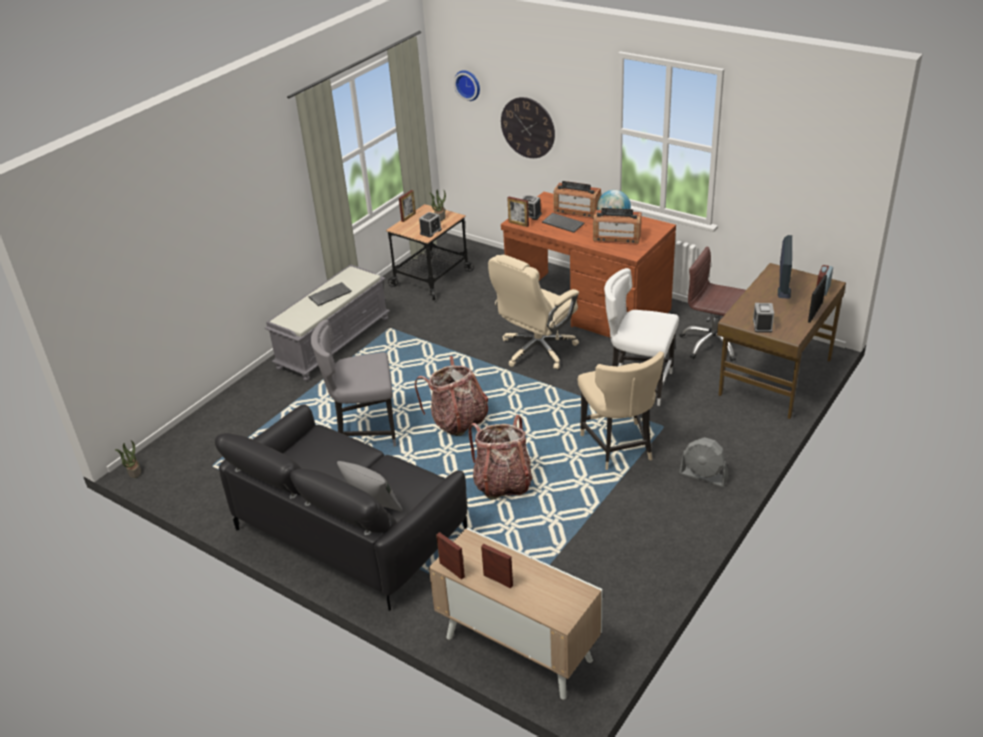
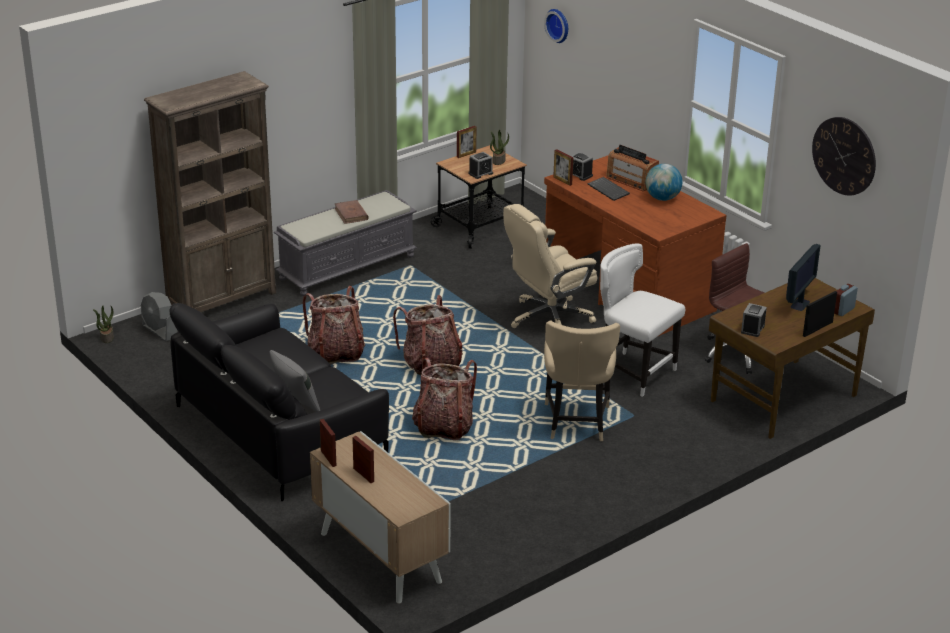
camera: 15 degrees right, 5 degrees down
(232, 403) = (222, 300): none -> brown bookcase
(330, 294) = (351, 214): keyboard -> brown book
(365, 431) = (336, 353): grey chair -> backpack
(528, 127) = (608, 82): wall clock -> wall clock (844, 156)
(616, 238) = (654, 214): radio -> none
(703, 476) = (645, 466): grey fan -> grey fan (160, 331)

